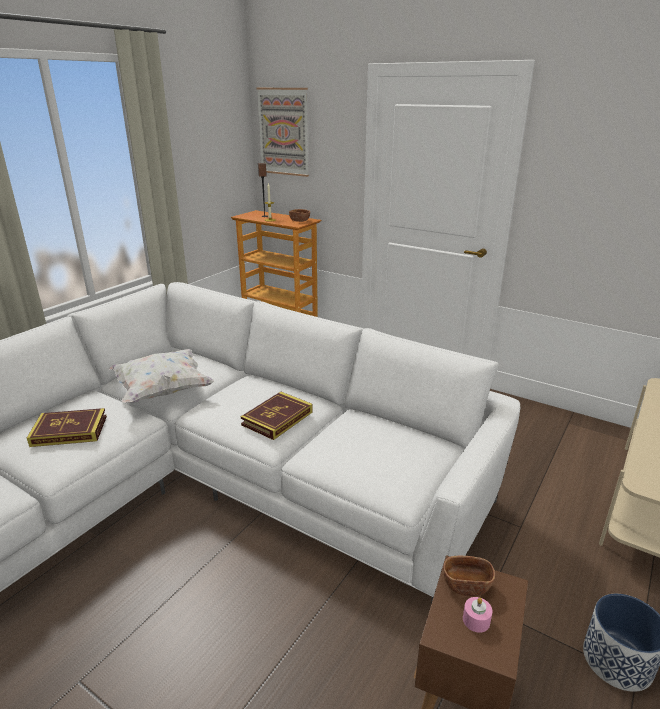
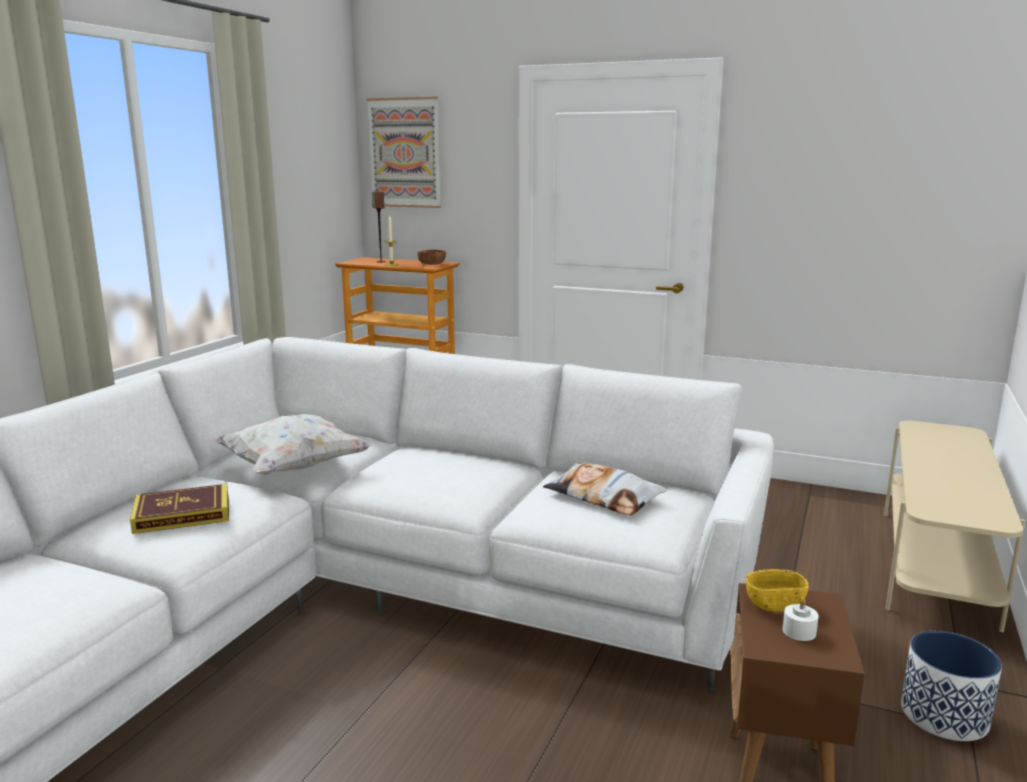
camera: 10 degrees left, 10 degrees down
(277, 418) = (467, 482): book -> none
(374, 444) = (603, 497): none -> pillow
(466, 585) = (775, 604): brown bowl -> yellow bowl
(476, 620) = (799, 631): pink candle -> white candle

